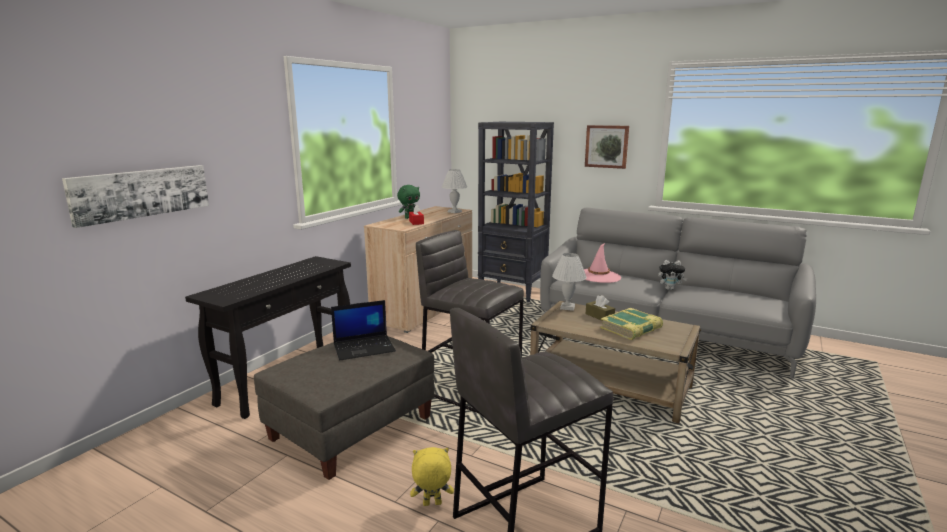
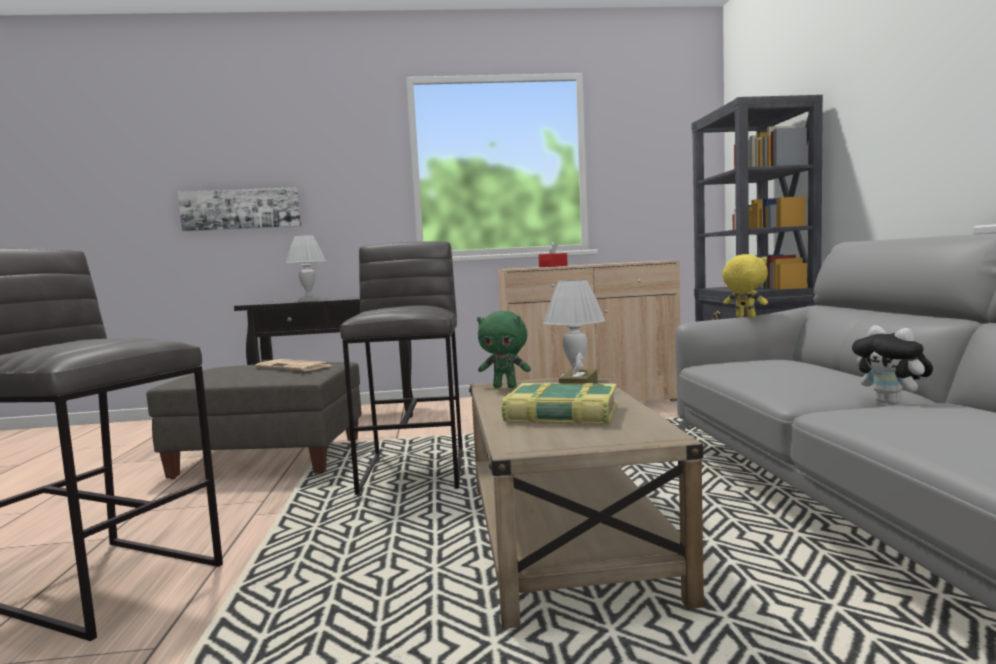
camera: 55 degrees right, 10 degrees down
(364, 347) = (295, 367): laptop -> newspaper
(409, 218) = (568, 265): green plush toy -> green plush toy (505, 387)
(432, 504) = (136, 527): yellow plush toy -> yellow plush toy (744, 317)
(455, 212) = (645, 261): white table lamp -> white table lamp (309, 300)
(598, 276) = (771, 364): pink hat -> none
(606, 146) = (903, 112): picture -> none

